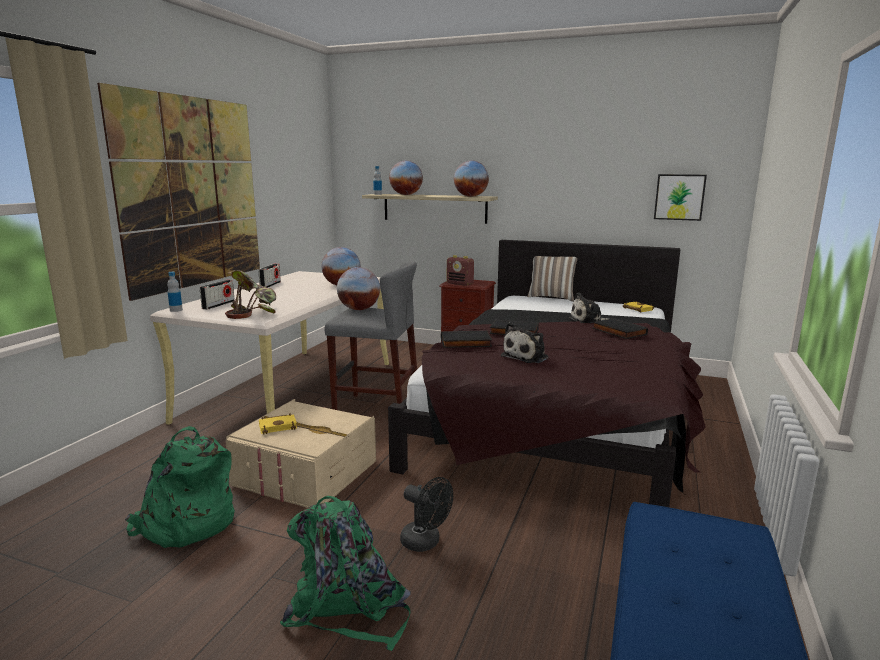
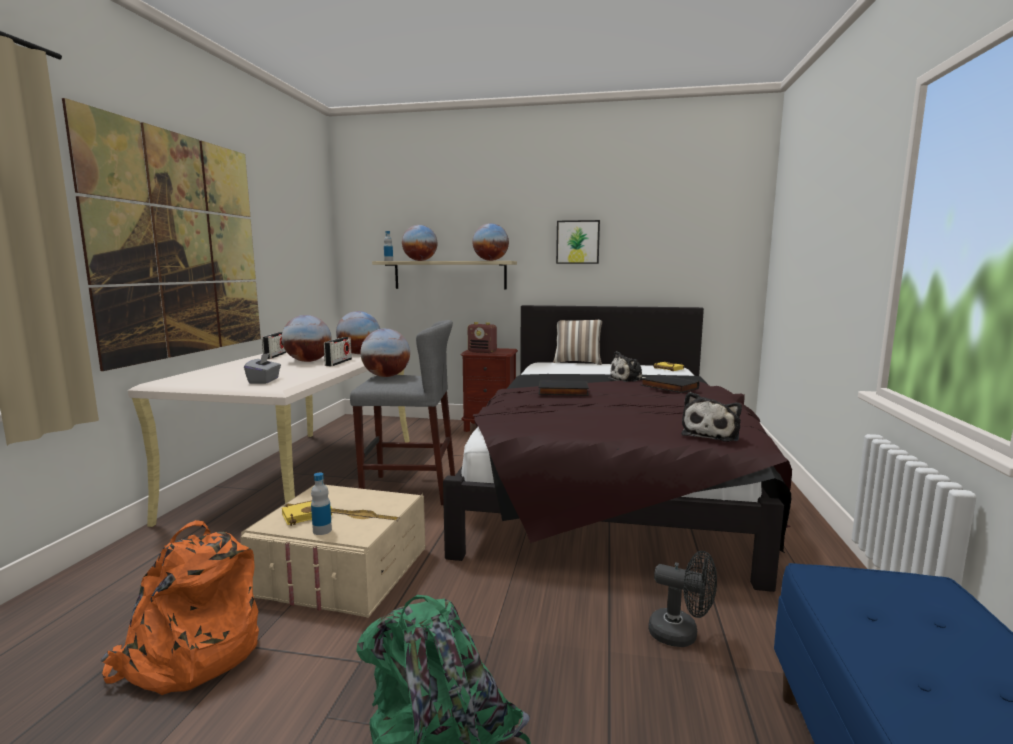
camera: 10 degrees left, 5 degrees down
(176, 310) = (163, 382): bottle -> bottle (322, 530)
(186, 523) = (191, 655): green backpack -> orange backpack
(218, 305) = (217, 375): radio -> radio (338, 362)
(253, 312) = (264, 381): potted plant -> grey tissue box
(295, 292) = (308, 361): none -> globe
(425, 543) = (516, 643): black fan -> black fan (681, 634)
(465, 343) = (517, 404): black book -> none
(527, 357) = (591, 414): plush toy -> plush toy (711, 434)
(679, 197) = (698, 257): picture -> picture (578, 242)

